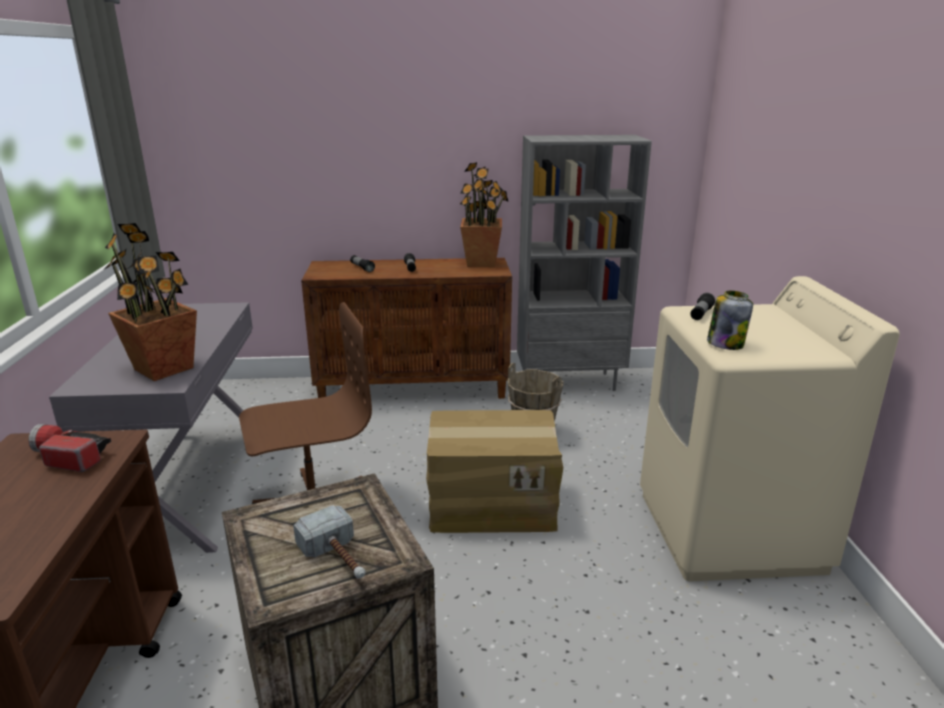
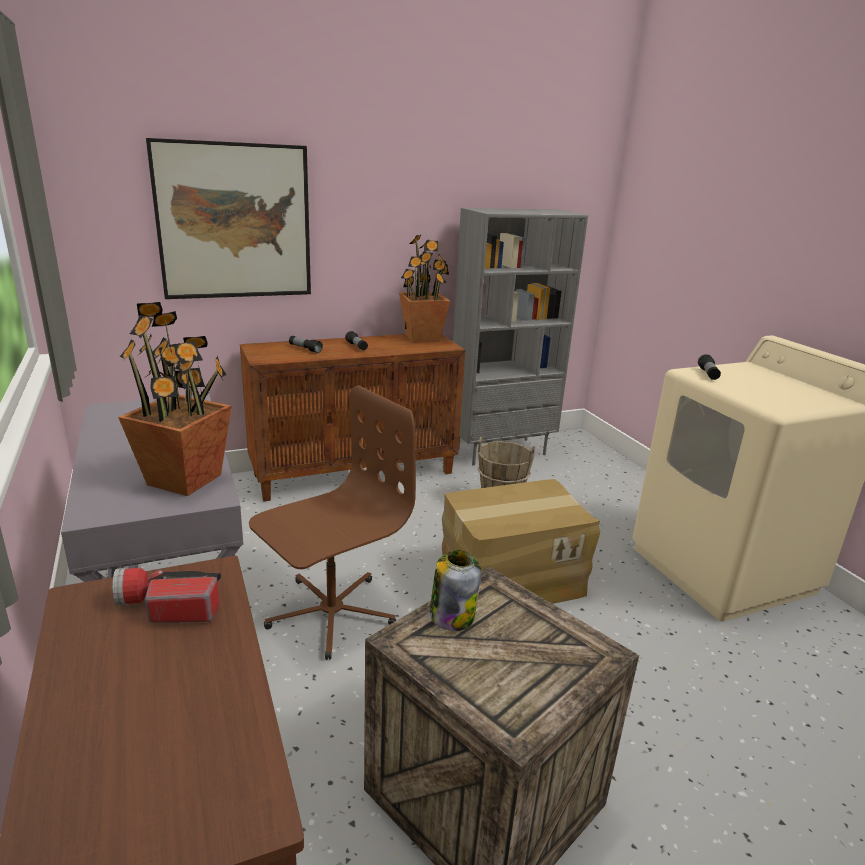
camera: 20 degrees left, 0 degrees up
(305, 152) = (234, 222): none -> picture
(338, 559) = (541, 666): hammer -> none
(725, 344) = (760, 399): jar -> jar (452, 615)

